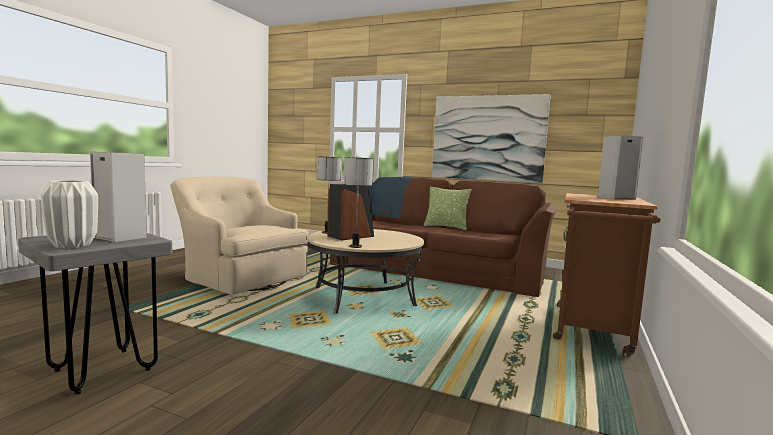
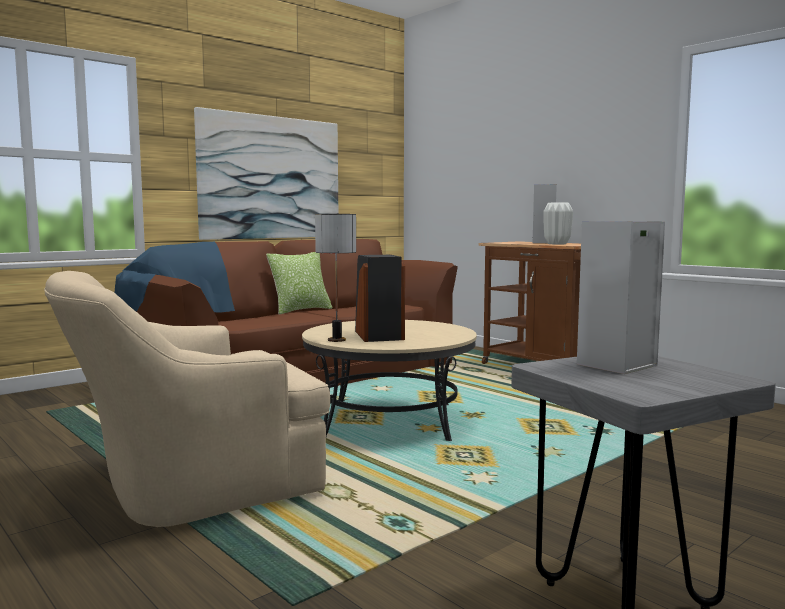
camera: 65 degrees left, 0 degrees up
(72, 246) = (704, 378): white vase -> white vase (557, 244)
(355, 246) = (454, 339): table lamp -> none

